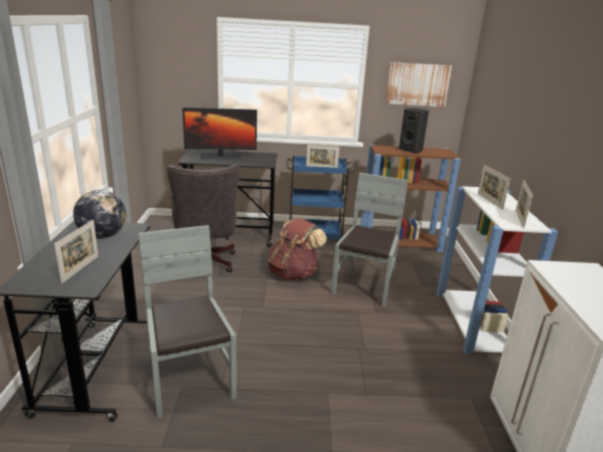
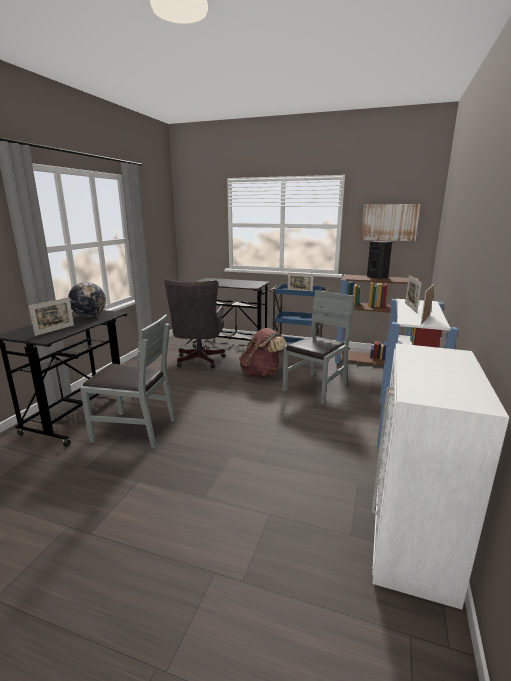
camera: 20 degrees right, 5 degrees down
(189, 378) = (134, 429): grey chair -> grey chair turned 105 degrees clockwise
(220, 156) = (223, 282): monitor -> none

